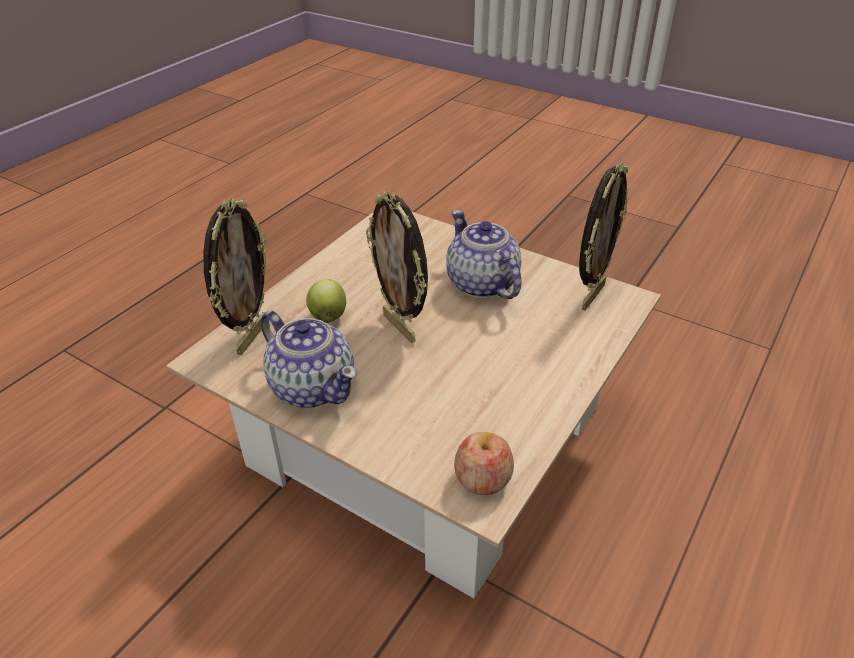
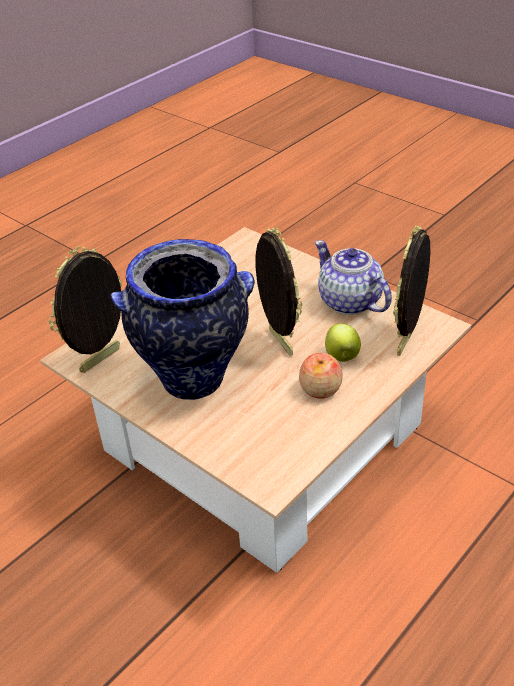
camera: 170 degrees left, 0 degrees up
(482, 284) = (195, 379): teapot -> vase
(483, 478) = (243, 249): apple -> apple (320, 389)

